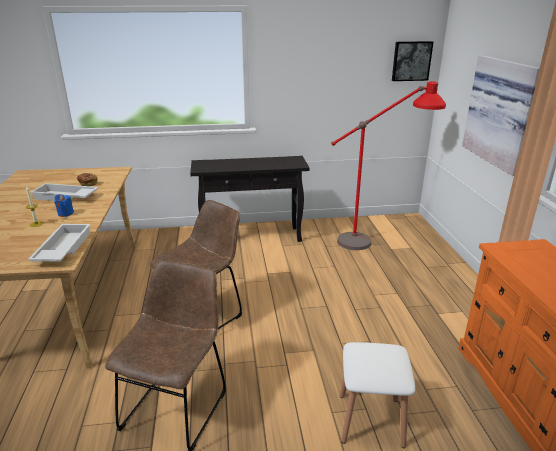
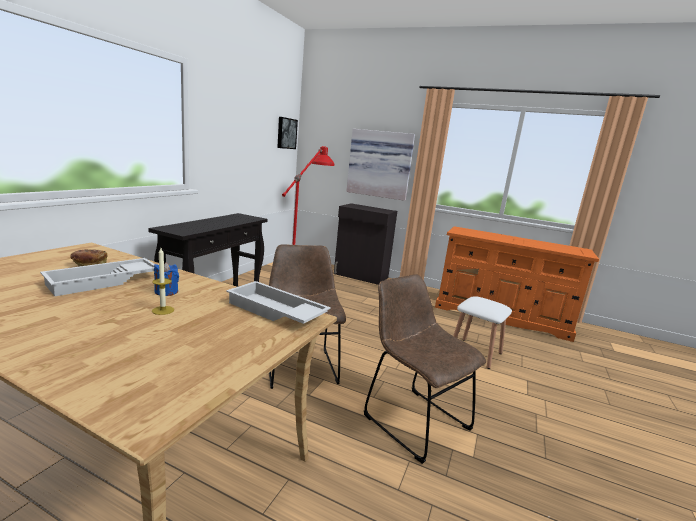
camera: 60 degrees left, 10 degrees down
(448, 267) = (361, 276): none -> black cabinet

